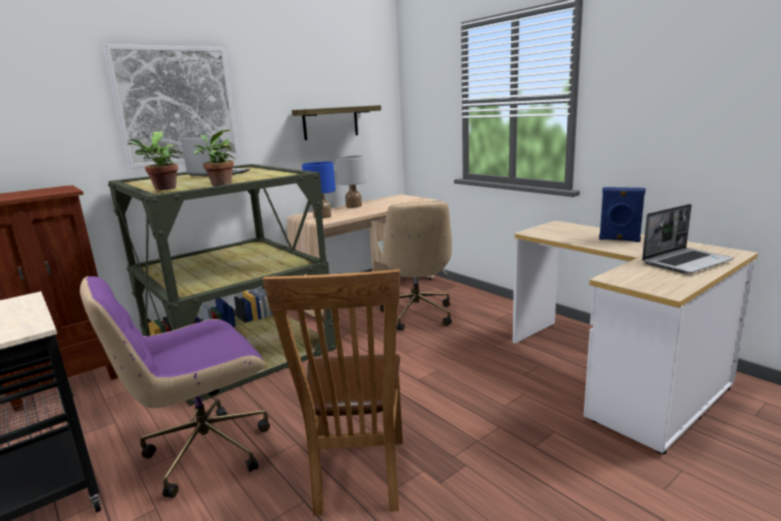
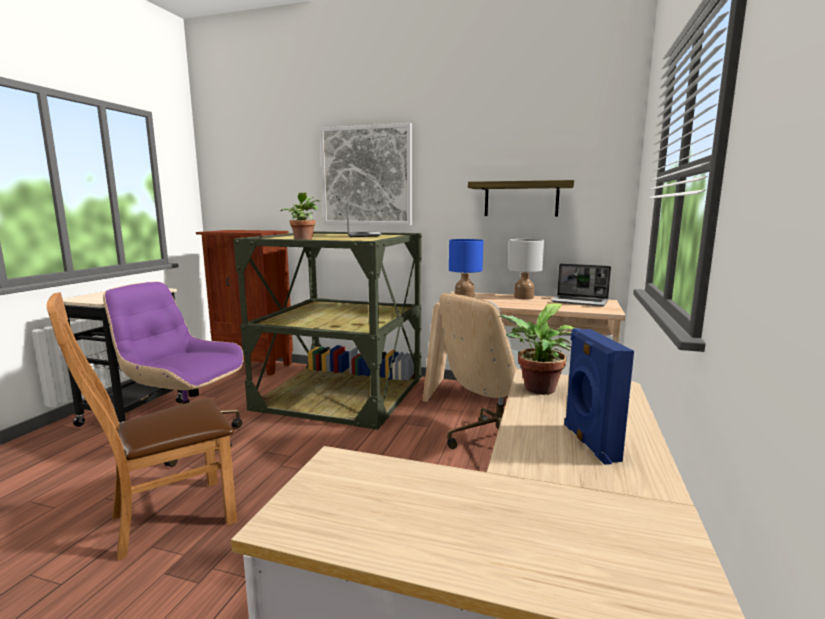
camera: 55 degrees right, 5 degrees down
(164, 189) = (269, 237): potted plant -> potted plant (536, 390)
(686, 262) = (508, 530): laptop -> laptop (580, 302)

